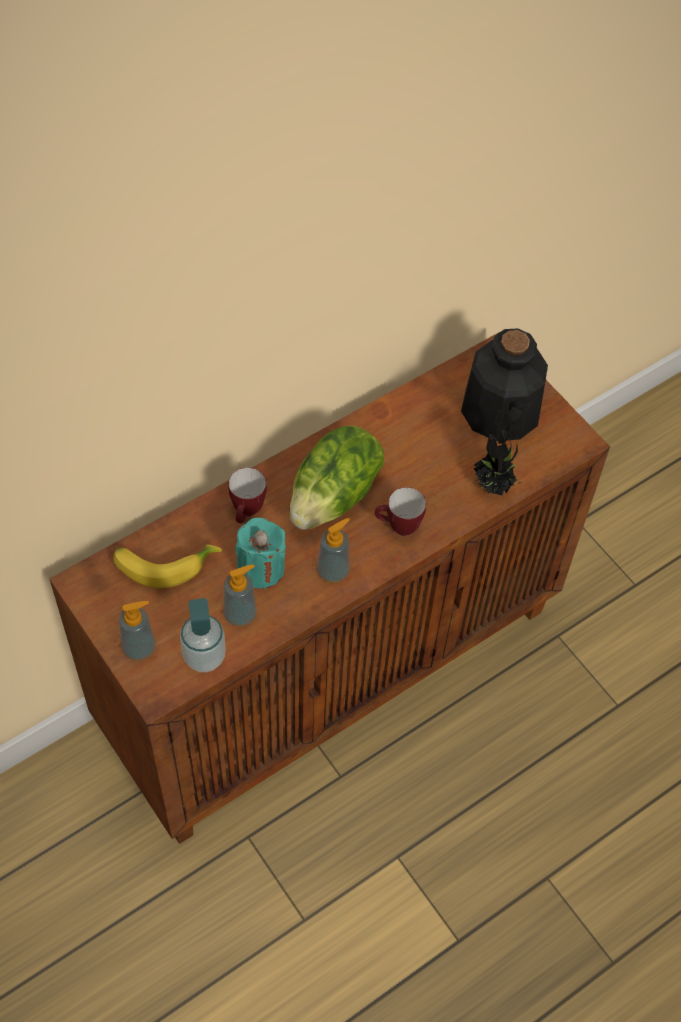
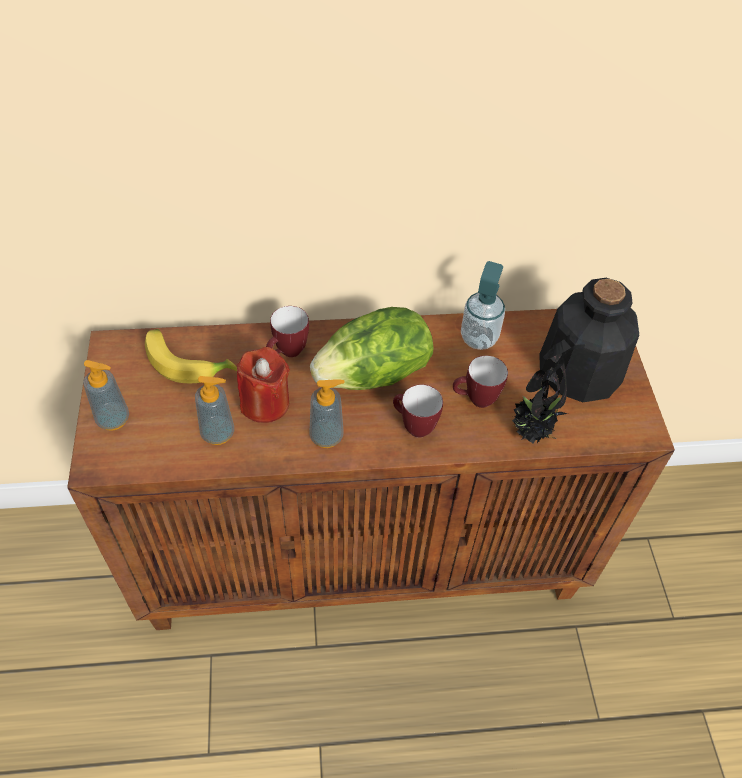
camera: 30 degrees right, 5 degrees down
(204, 657) = (160, 454): soap dispenser -> soap dispenser (478, 338)
(261, 568) = (265, 403): turquoise candle -> red candle
(433, 479) = (475, 400): none -> mug

